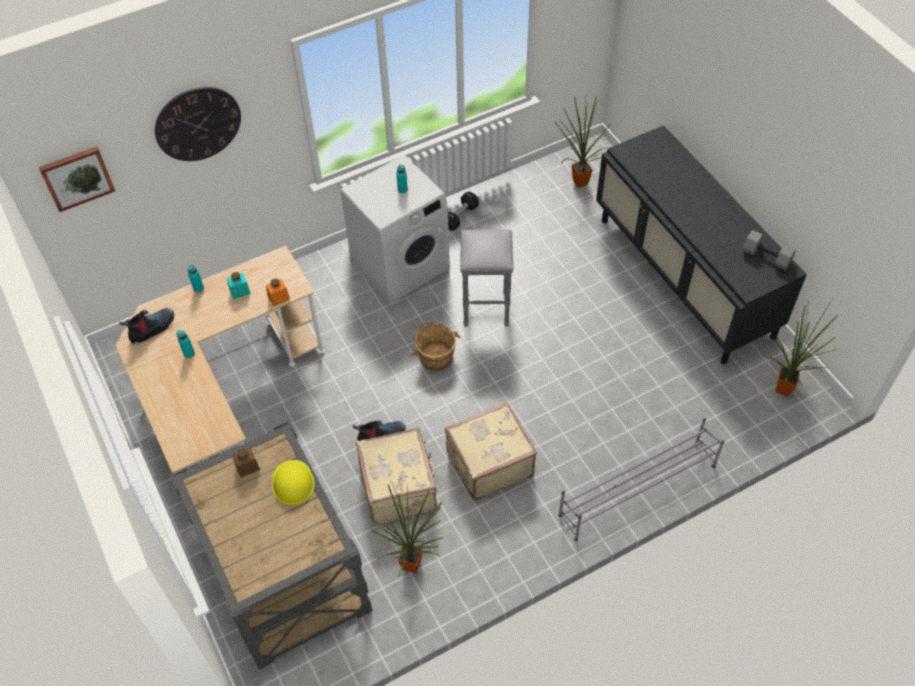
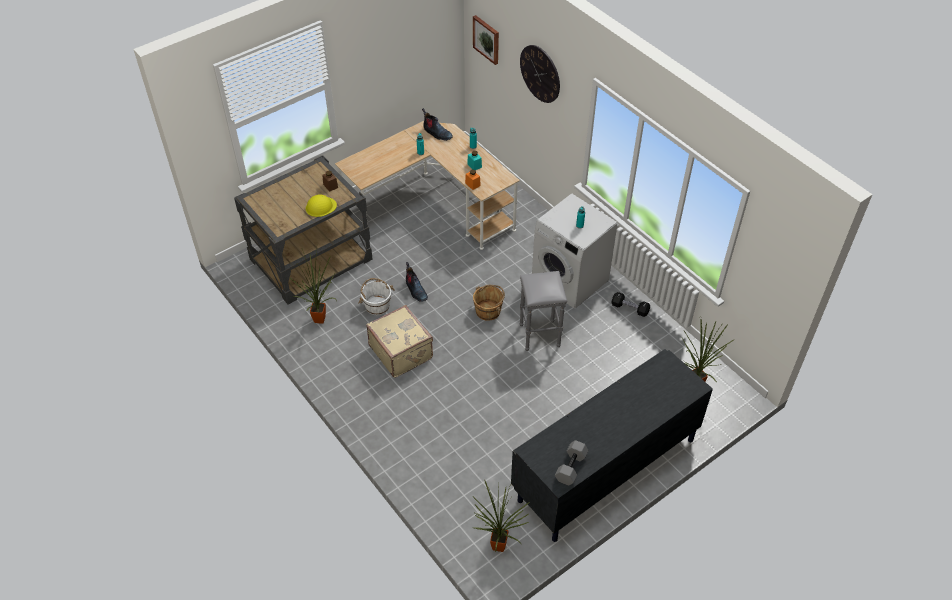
camera: 80 degrees right, 5 degrees down
(399, 487) = (377, 305): beige suitcase -> white bucket
(636, 490) = (388, 443): grey shoe rack -> none

